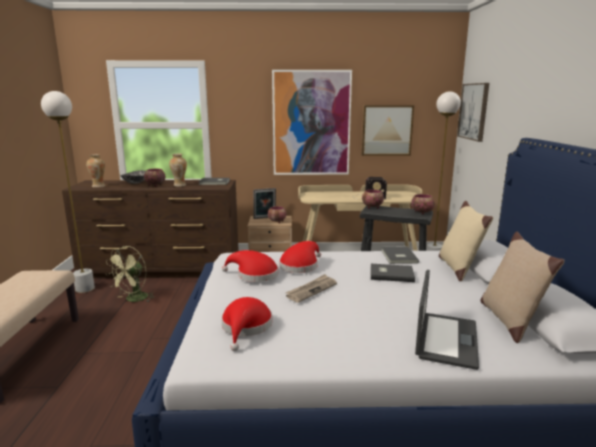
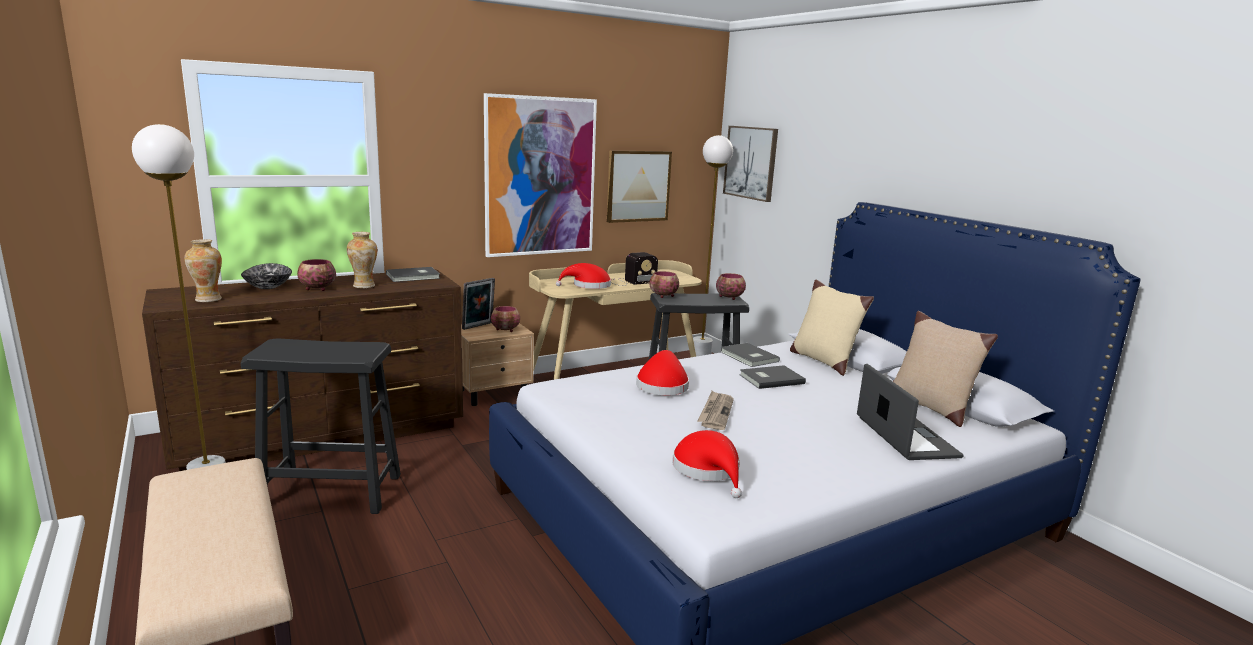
camera: 30 degrees left, 0 degrees up
(133, 300) = (332, 492): green fan -> black stool
(254, 275) = (624, 406): red hat -> red hat (588, 286)

